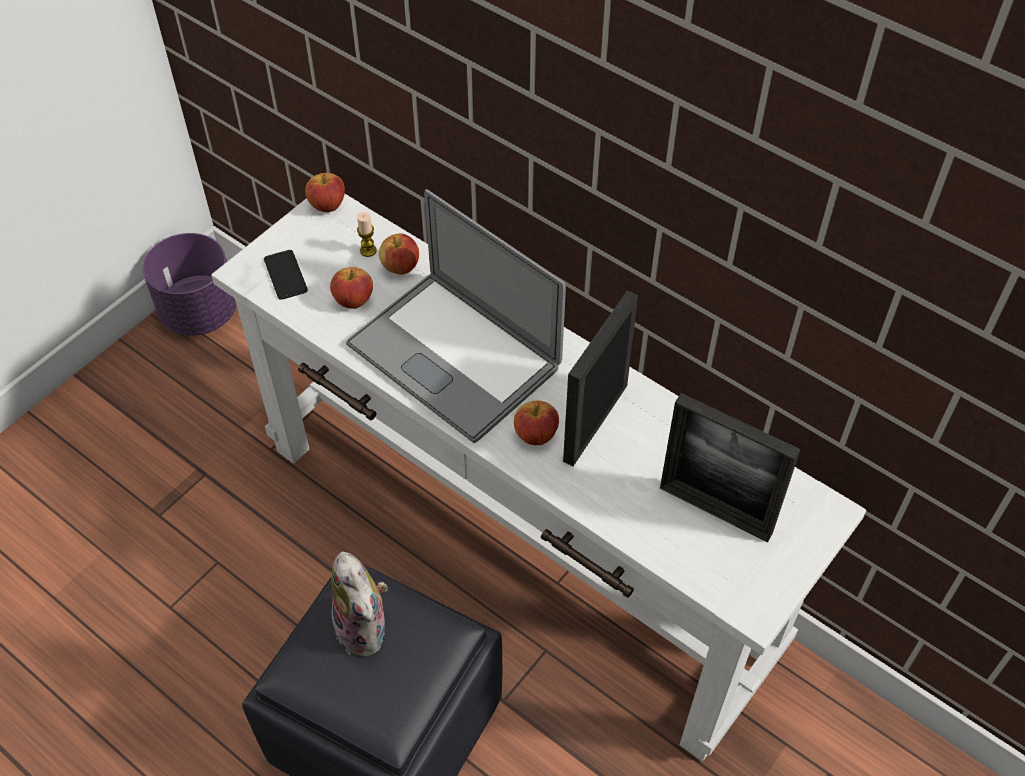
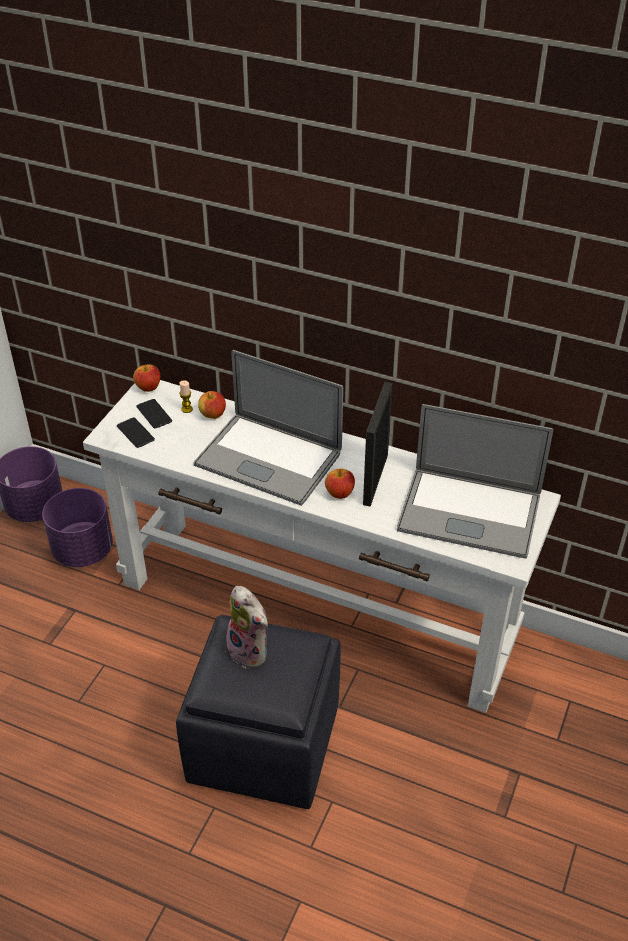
camera: 15 degrees left, 10 degrees down
(241, 389) = (83, 550): none -> purple planter
(321, 250) = (154, 414): none -> phone
(353, 300) = (188, 439): apple -> none
(715, 510) = (469, 513): picture frame -> laptop

